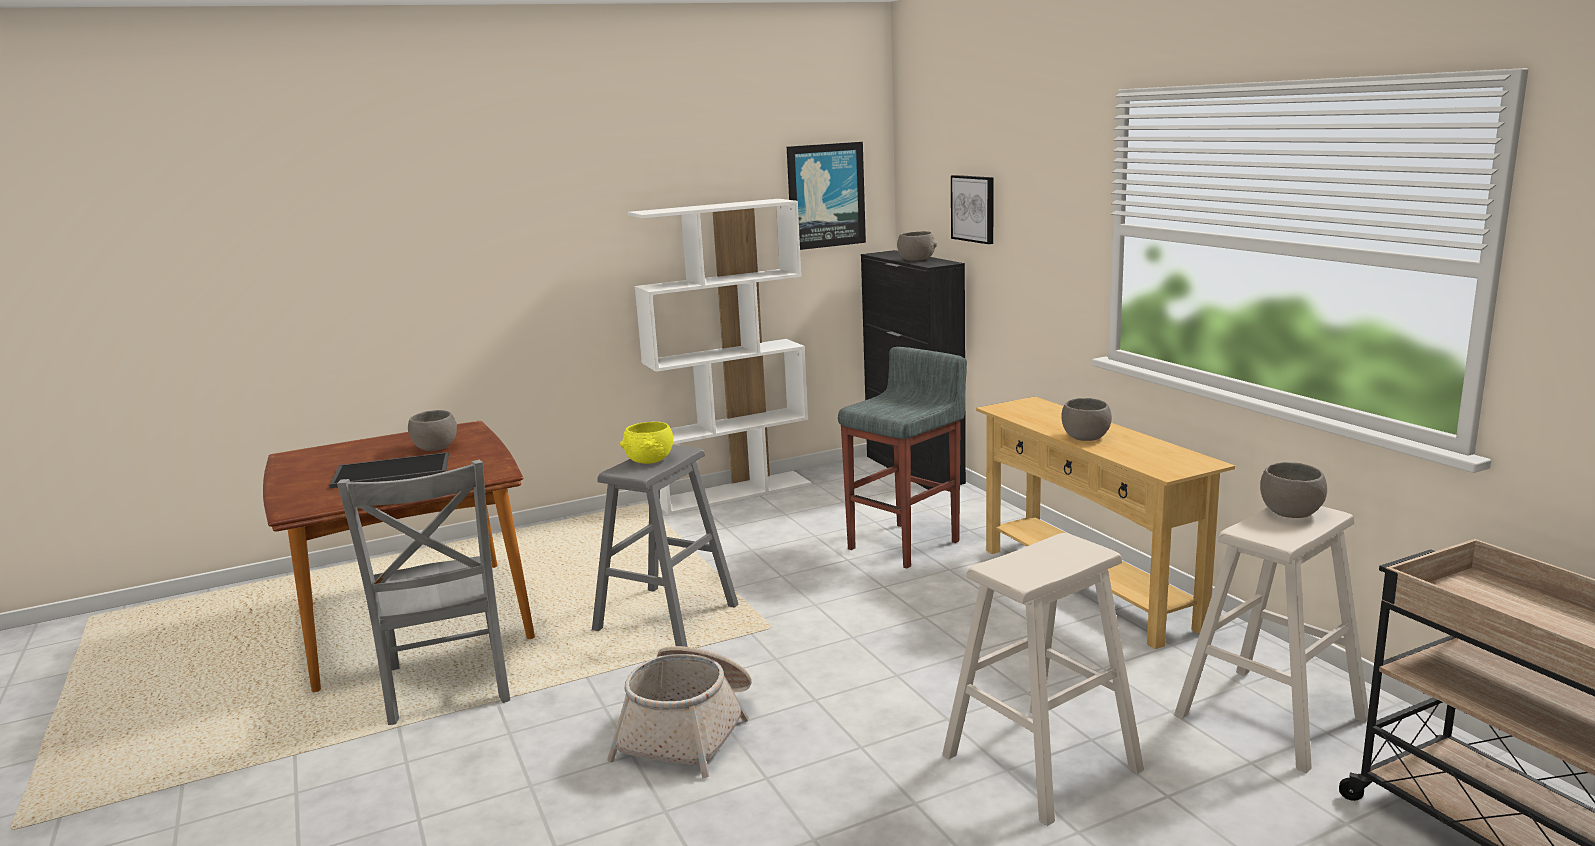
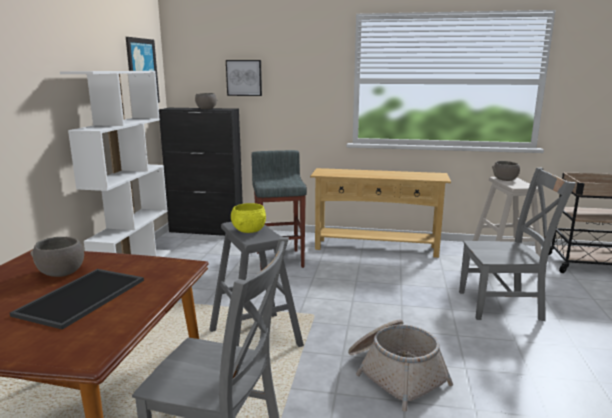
camera: 55 degrees left, 0 degrees up
(1040, 763) = (503, 305): beige stool -> grey chair
(1085, 437) = (382, 175): grey bowl -> none

